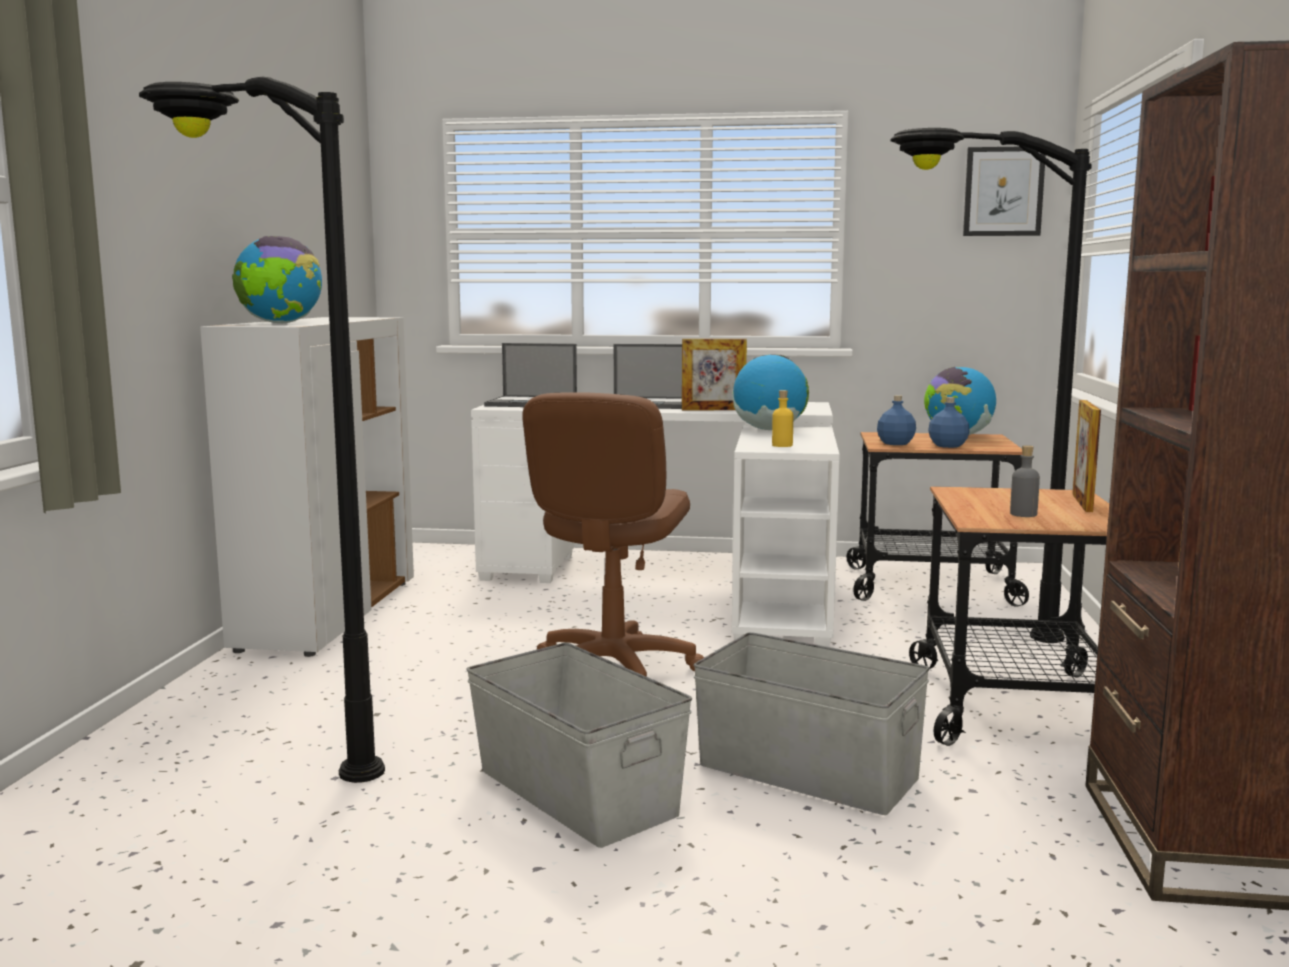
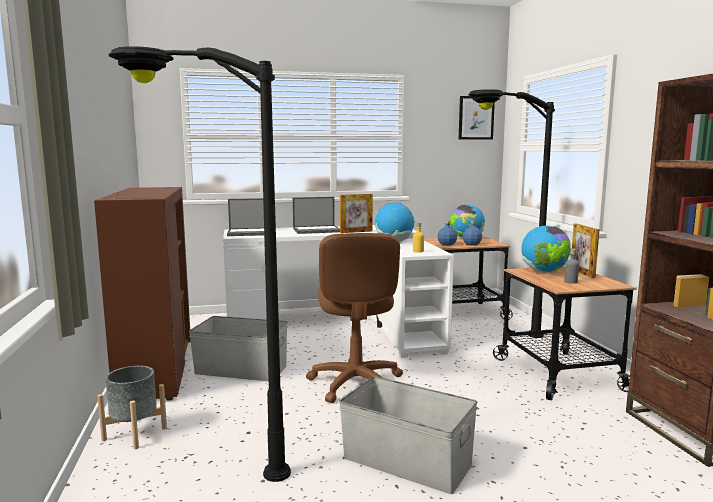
camera: 20 degrees left, 0 degrees up
(221, 692) = (134, 434): none -> grey planter
(280, 323) = (136, 195): globe -> globe (544, 272)
(328, 614) = (156, 369): white cabinet -> brown cabinet
(808, 772) = (506, 426): grey storage box -> grey storage box (241, 370)

